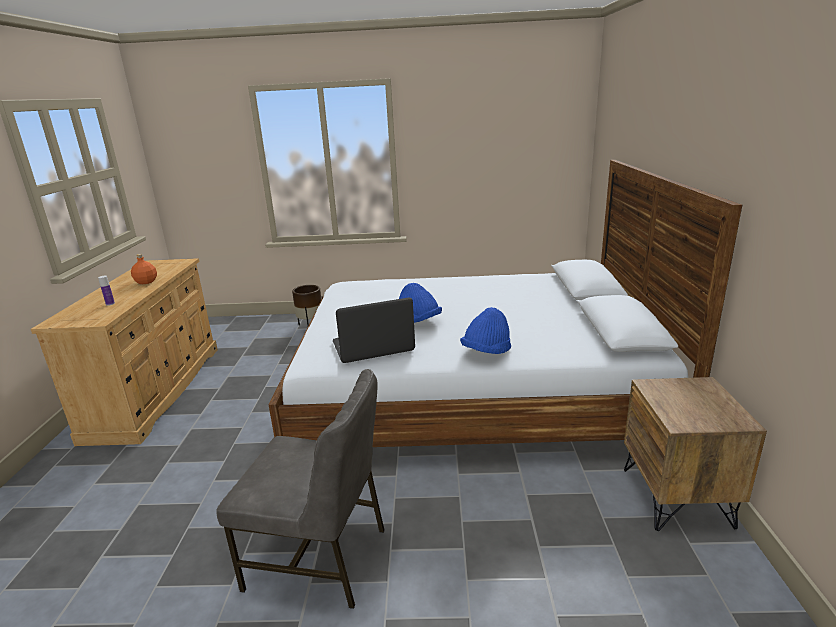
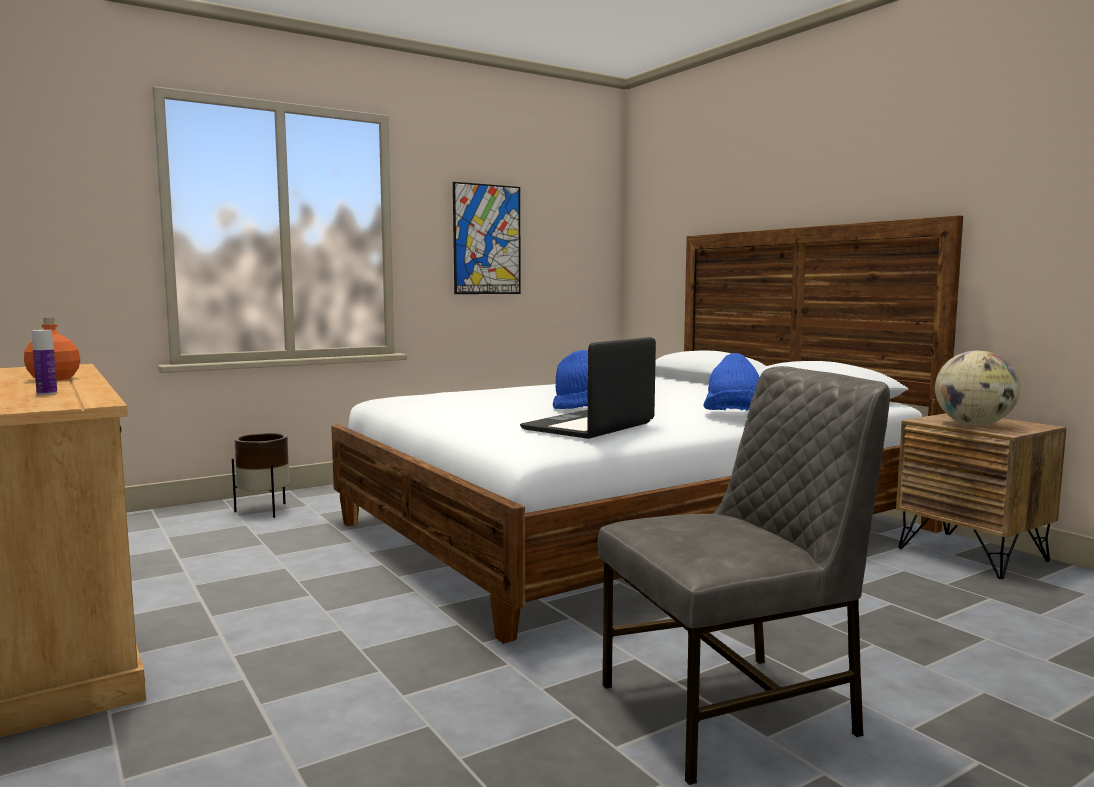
camera: 35 degrees left, 15 degrees down
(467, 158) = (487, 239): none -> picture
(677, 404) = (974, 425): none -> globe

